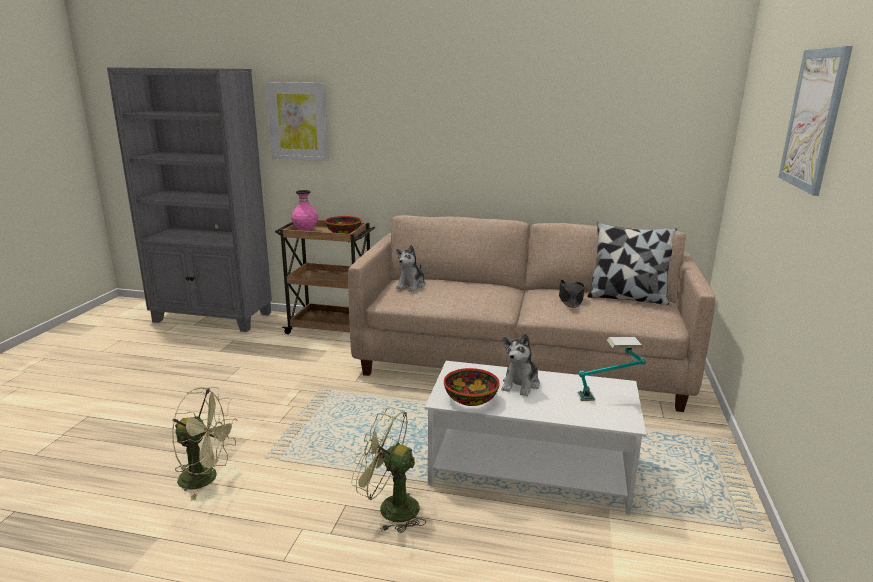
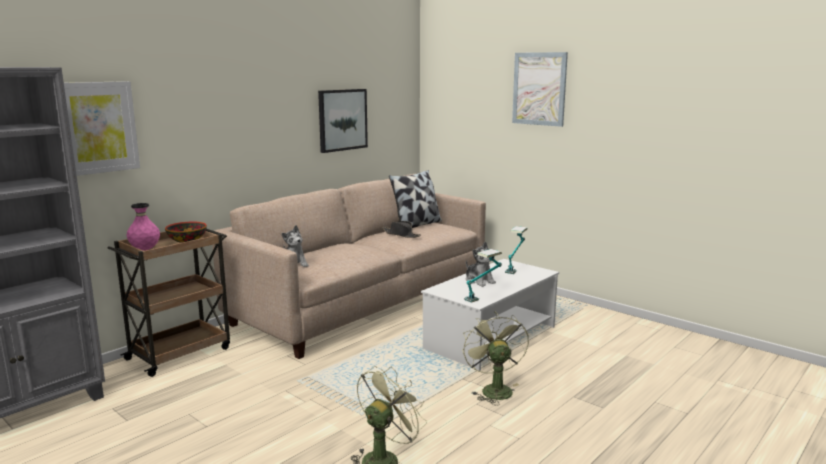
camera: 60 degrees left, 5 degrees down
(390, 508) = (493, 389): green fan -> green fan turned 120 degrees clockwise
(470, 399) = (483, 296): bowl -> table lamp
(575, 142) = (342, 120): none -> picture

